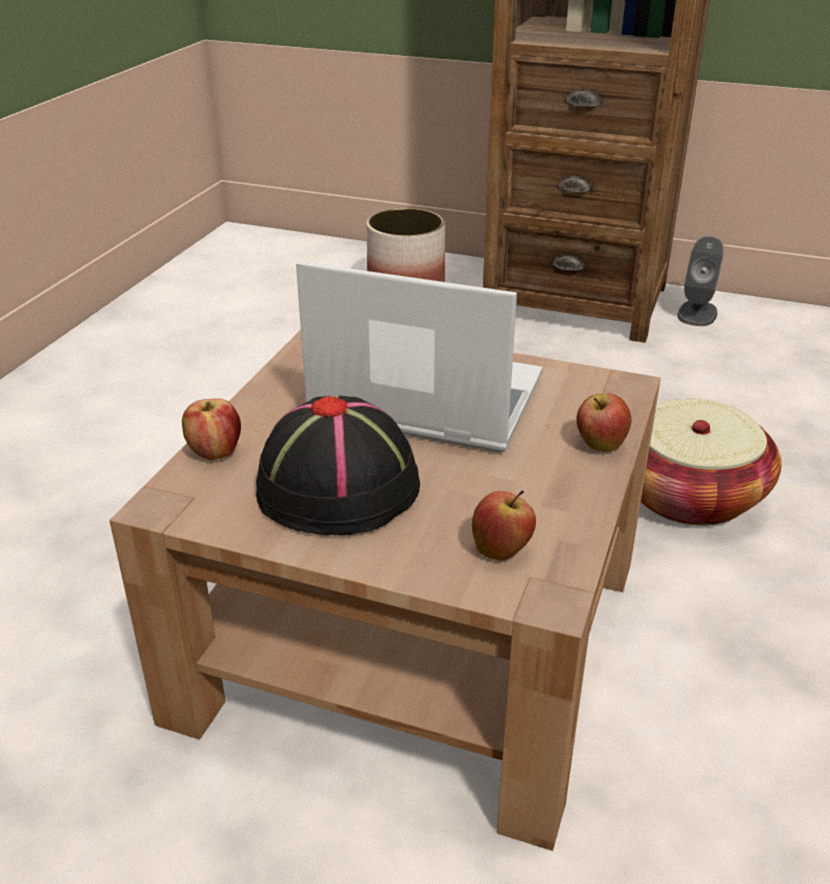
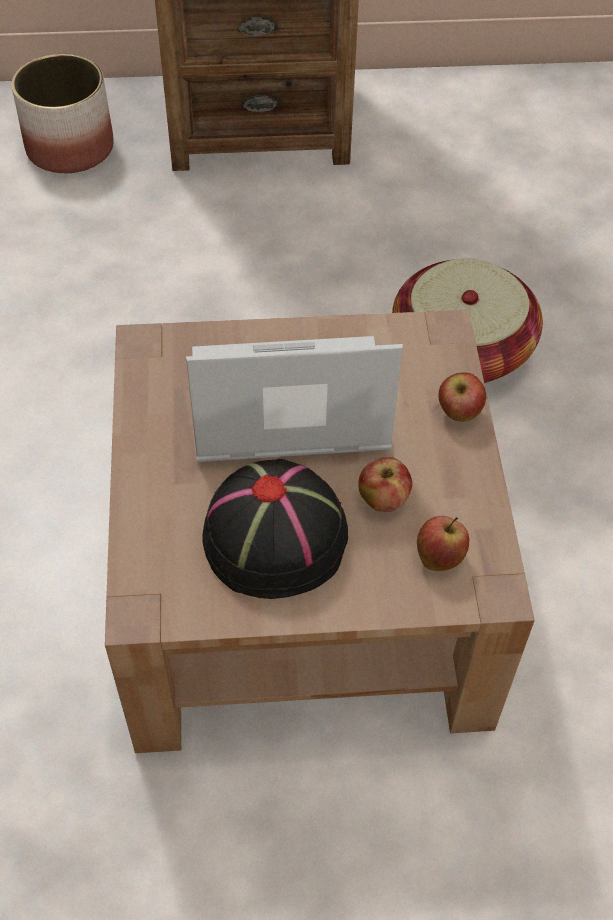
camera: 25 degrees left, 20 degrees up
(215, 453) = (144, 535): apple -> apple (383, 500)
(697, 313) = (383, 108): grey speaker -> none

